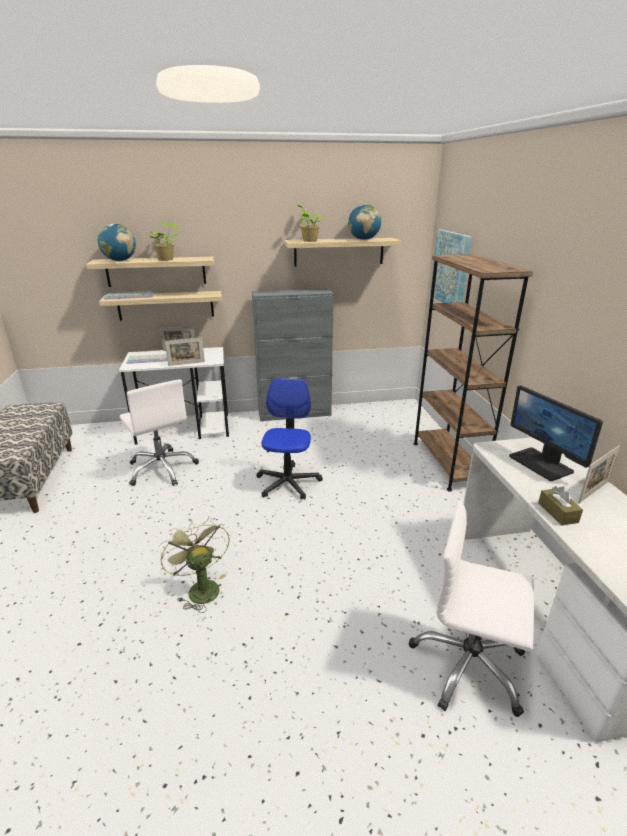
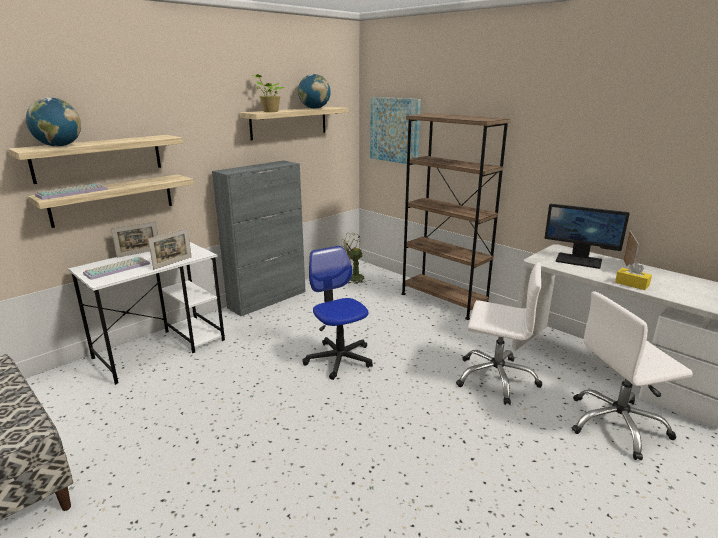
camera: 35 degrees left, 5 degrees down
(162, 469) = (187, 395): white office chair -> white office chair (496, 378)
(166, 259) = (121, 140): potted plant -> none
(200, 588) = (376, 479): green fan -> green fan (351, 278)
(557, 512) = (632, 284): brown tissue box -> yellow tissue box

